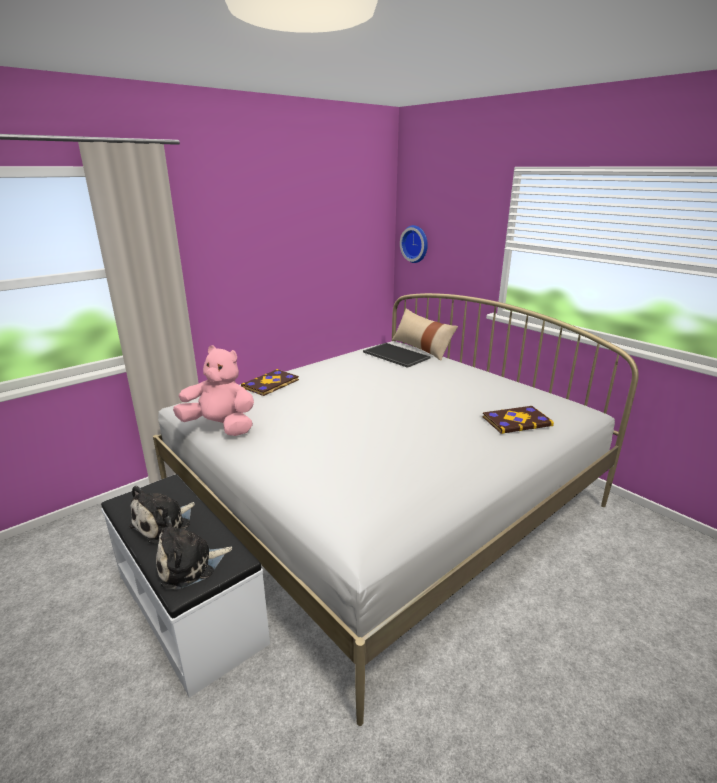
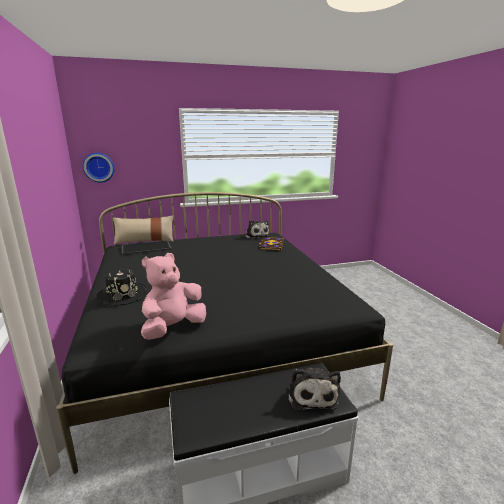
camera: 65 degrees left, 5 degrees down
(164, 524) = (249, 405): plush toy -> plush toy (256, 236)
(271, 384) = (122, 295): book -> black hat
(382, 500) = (216, 339): white bed -> black bed

